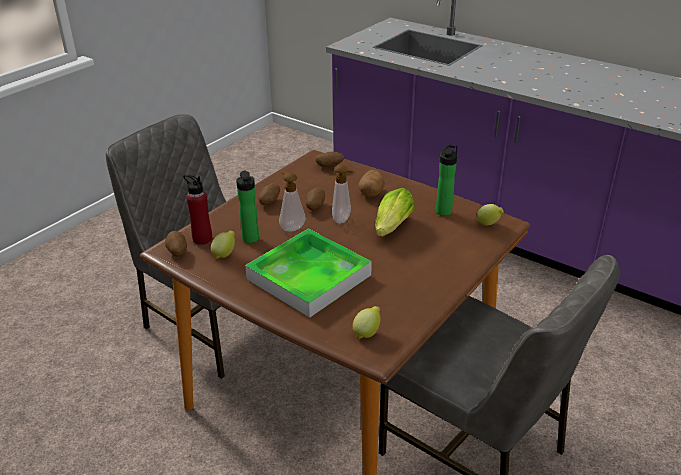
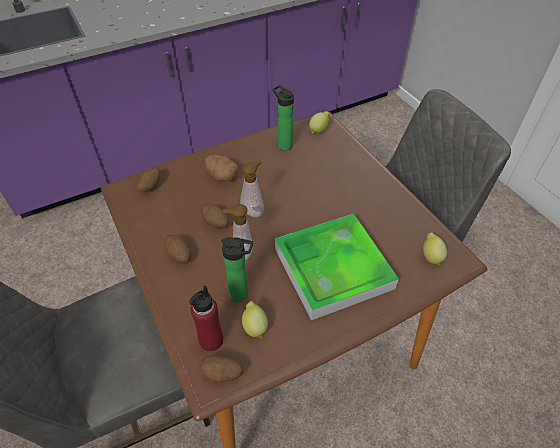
camera: 65 degrees left, 15 degrees up
(391, 229) = (290, 186): lettuce -> none

